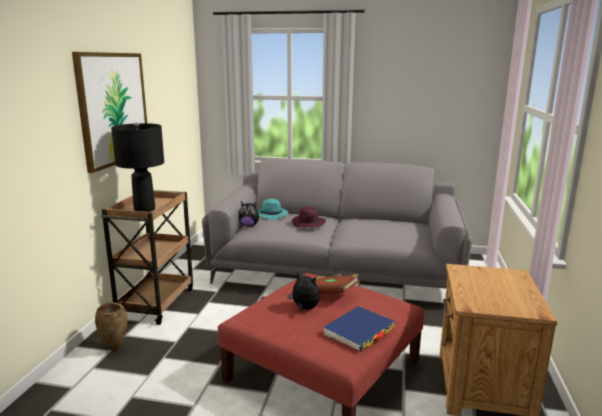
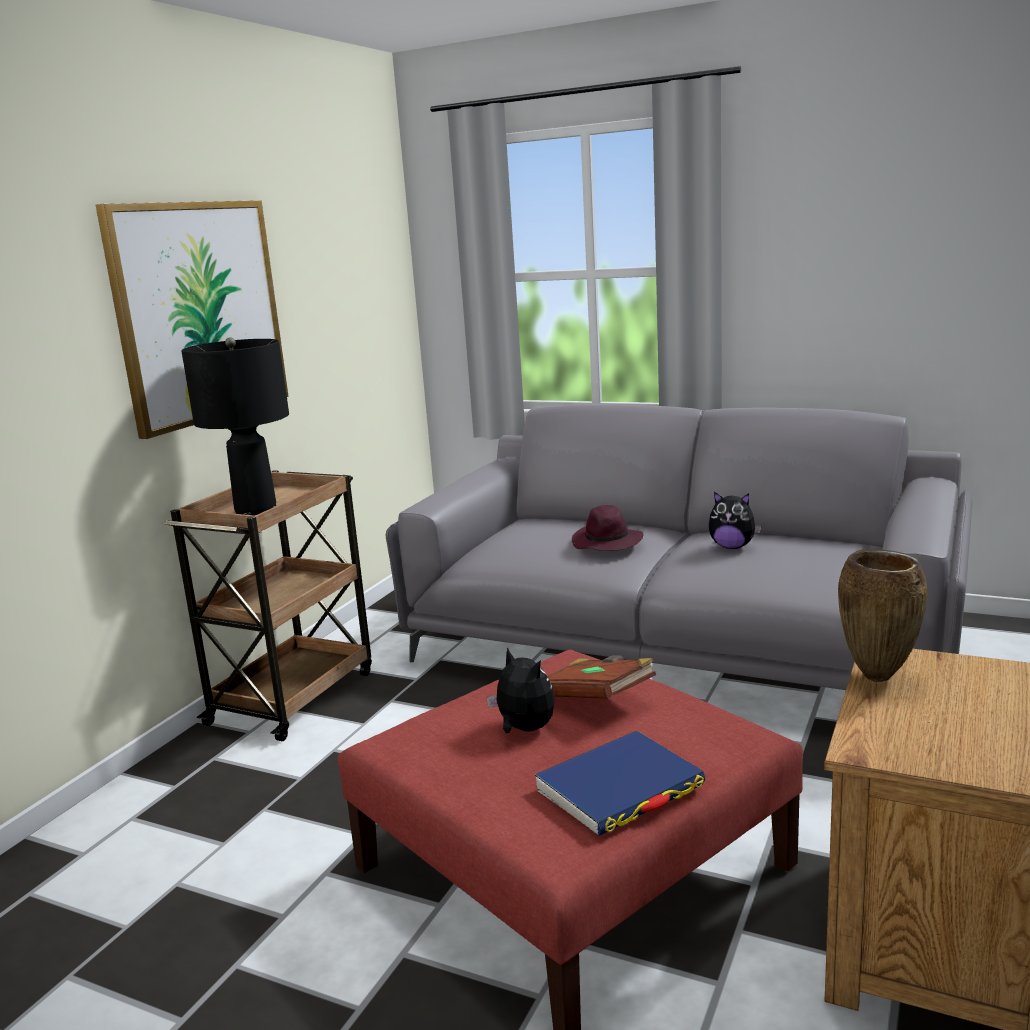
camera: 15 degrees right, 0 degrees up
(115, 348) = (186, 783): brown vase -> brown vase (879, 677)
(249, 225) = (485, 545): plush toy -> plush toy (732, 547)
(271, 215) = (539, 523): turquoise hat -> none

